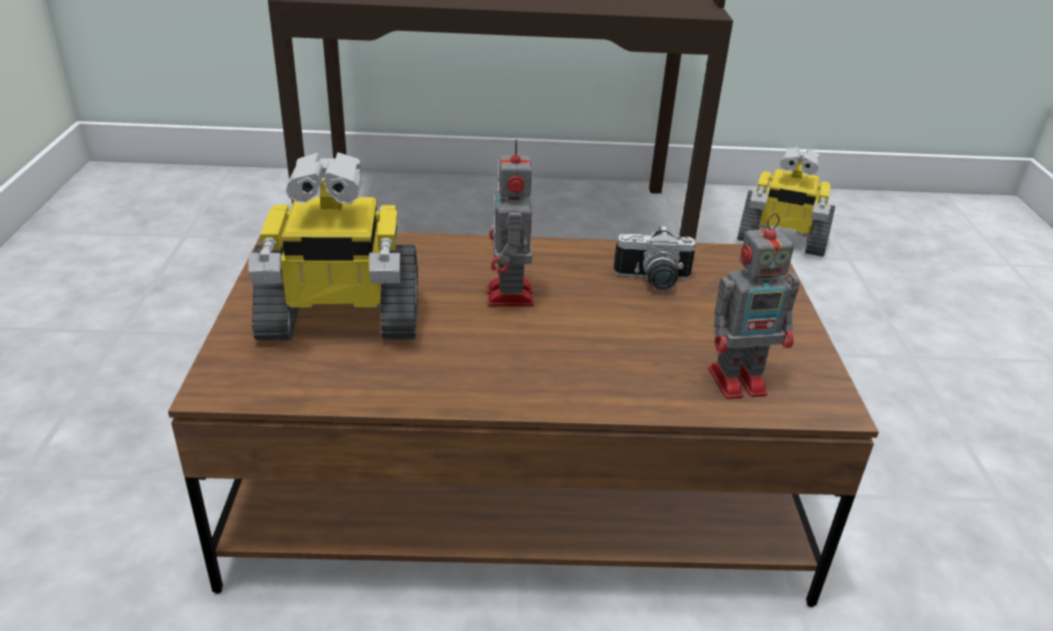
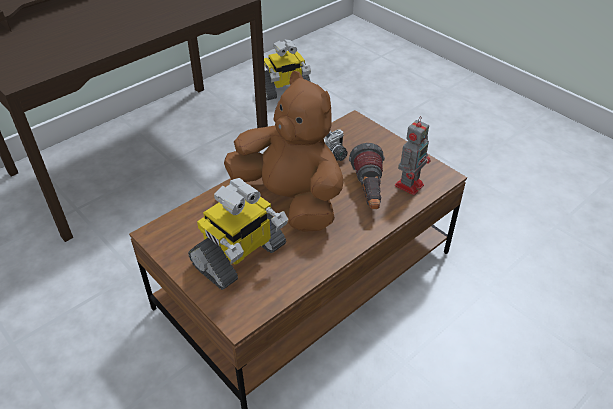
camera: 40 degrees left, 10 degrees up
(510, 297) = (290, 200): toy robot -> brown plush toy
(647, 352) = (368, 192): none -> flashlight

